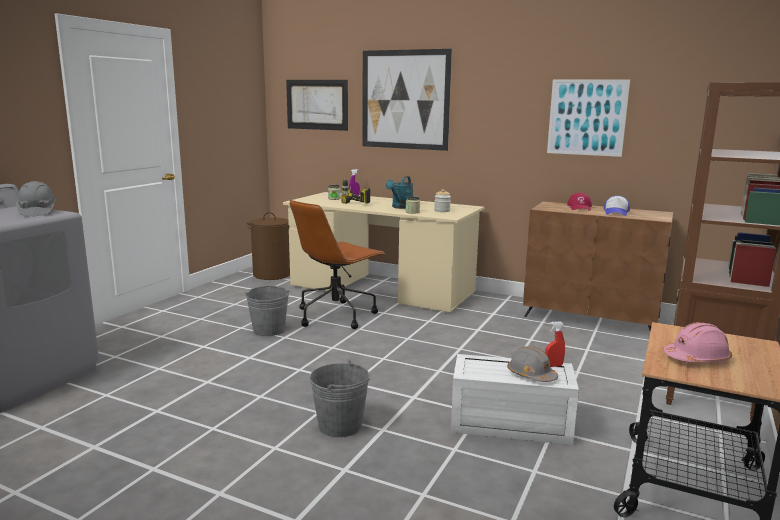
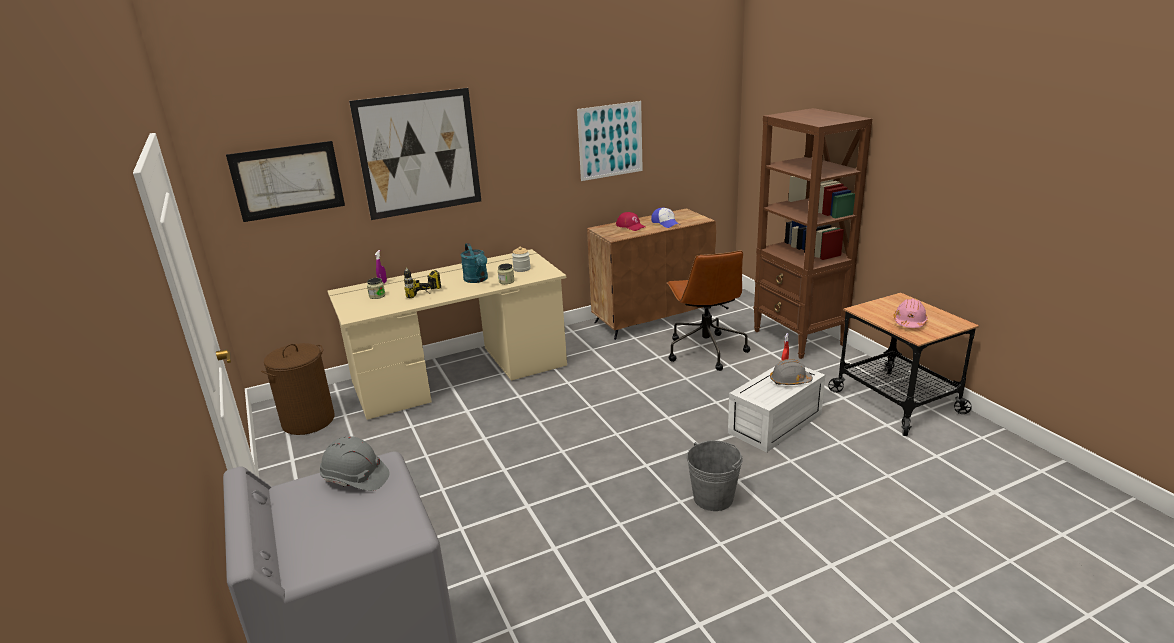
camera: 50 degrees left, 10 degrees up
(269, 330) = (474, 473): grey bucket -> none
(336, 315) = (489, 422): brown office chair -> brown office chair (705, 351)

